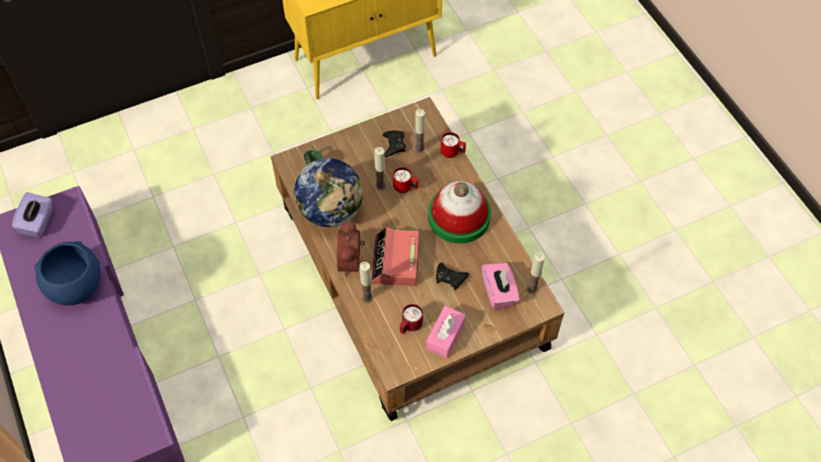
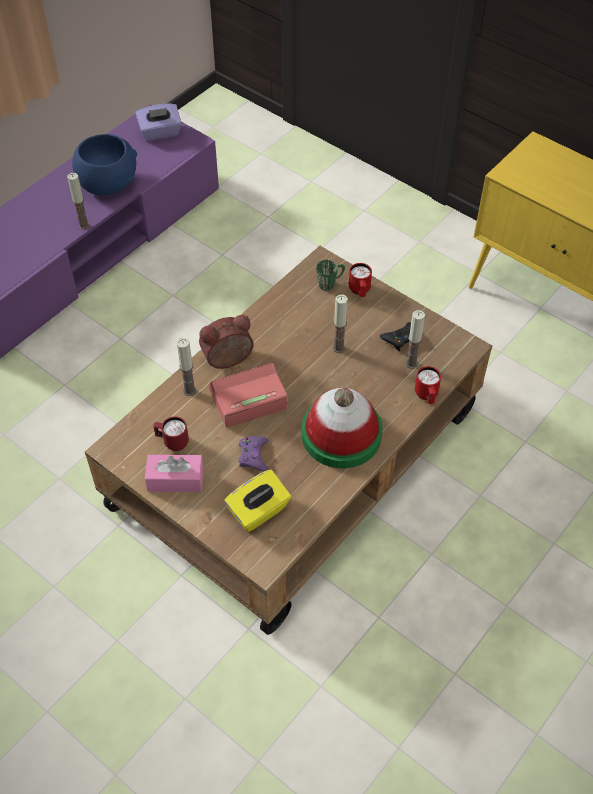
camera: 65 degrees right, 5 degrees down
(331, 211) = (281, 319): globe -> none
(405, 188) = (350, 370): red mug -> red mug (360, 291)
(450, 278) = (254, 456): black game controller -> purple game controller
(499, 292) = (259, 511): pink tissue box -> yellow tissue box
(532, 289) = (282, 544): candle -> candle (83, 225)

